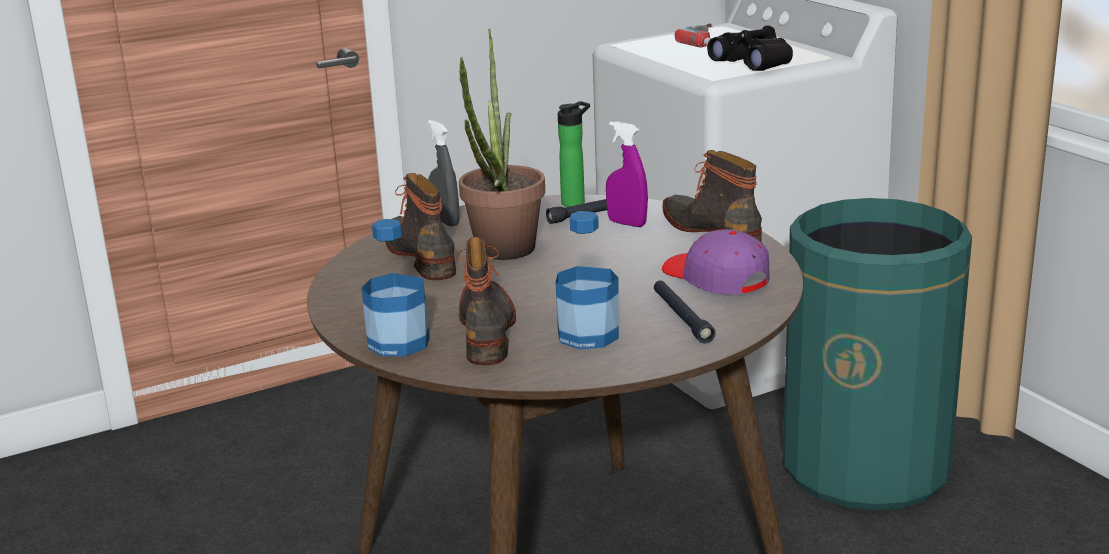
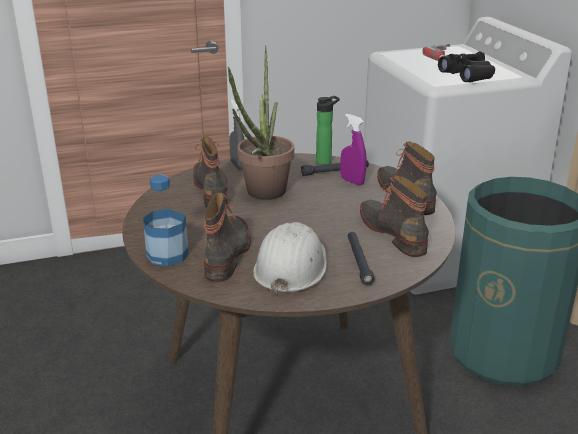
camera: 10 degrees right, 5 degrees up
(588, 335) = (291, 267): bottle -> white hard hat
(715, 278) = (394, 232): purple cap -> boot

